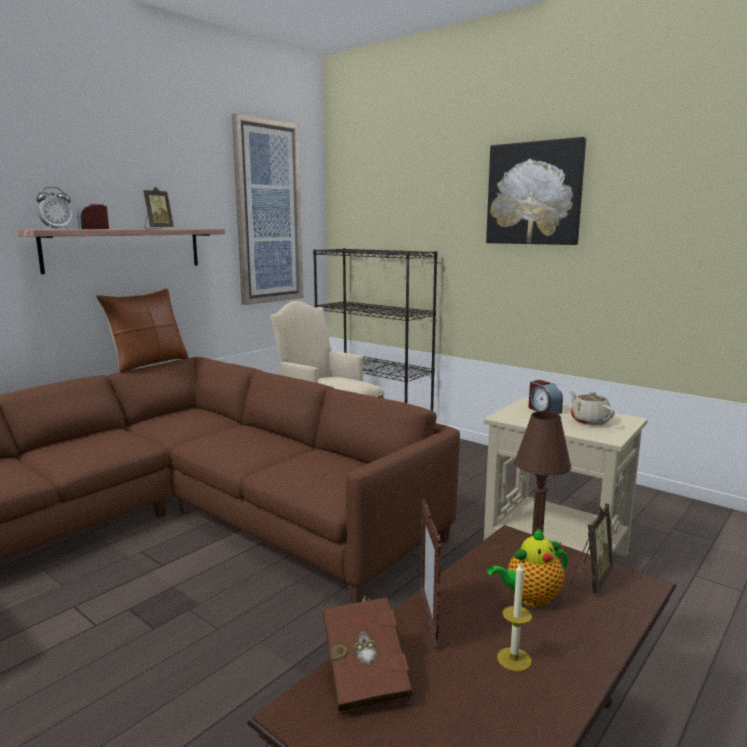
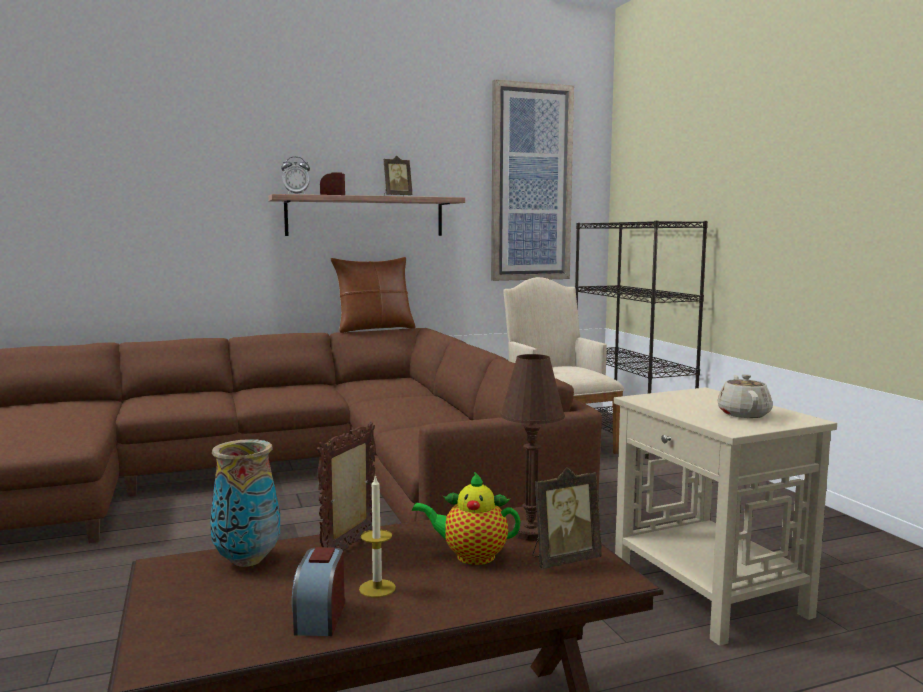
camera: 30 degrees right, 5 degrees down
(365, 672) = (246, 560): brown book -> vase
(534, 193) = (814, 139): picture -> none
(543, 410) = (704, 399): alarm clock -> alarm clock (320, 617)

